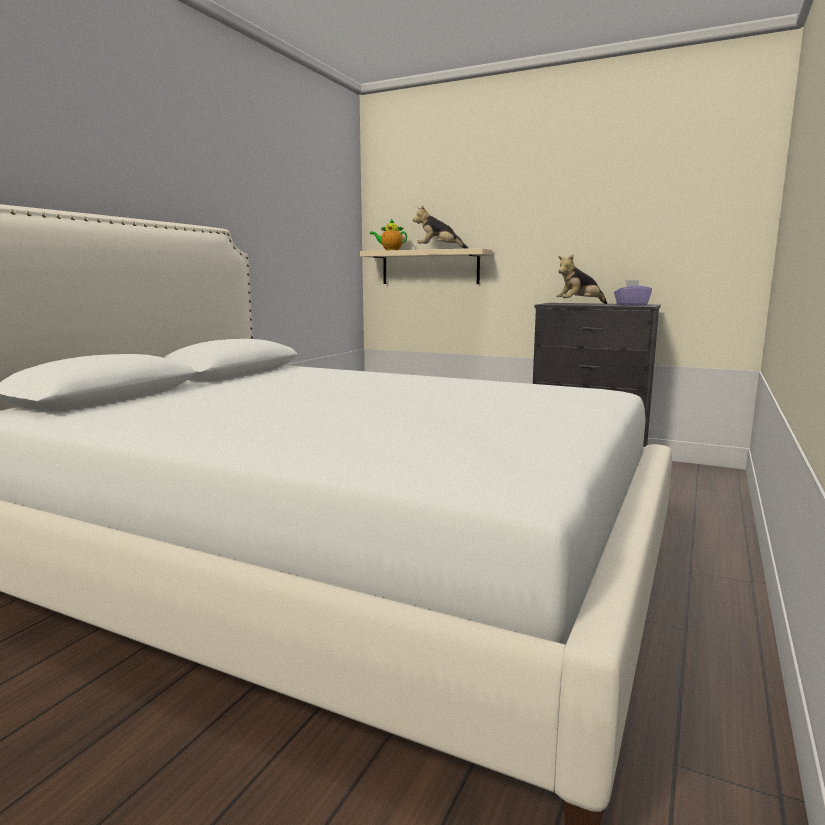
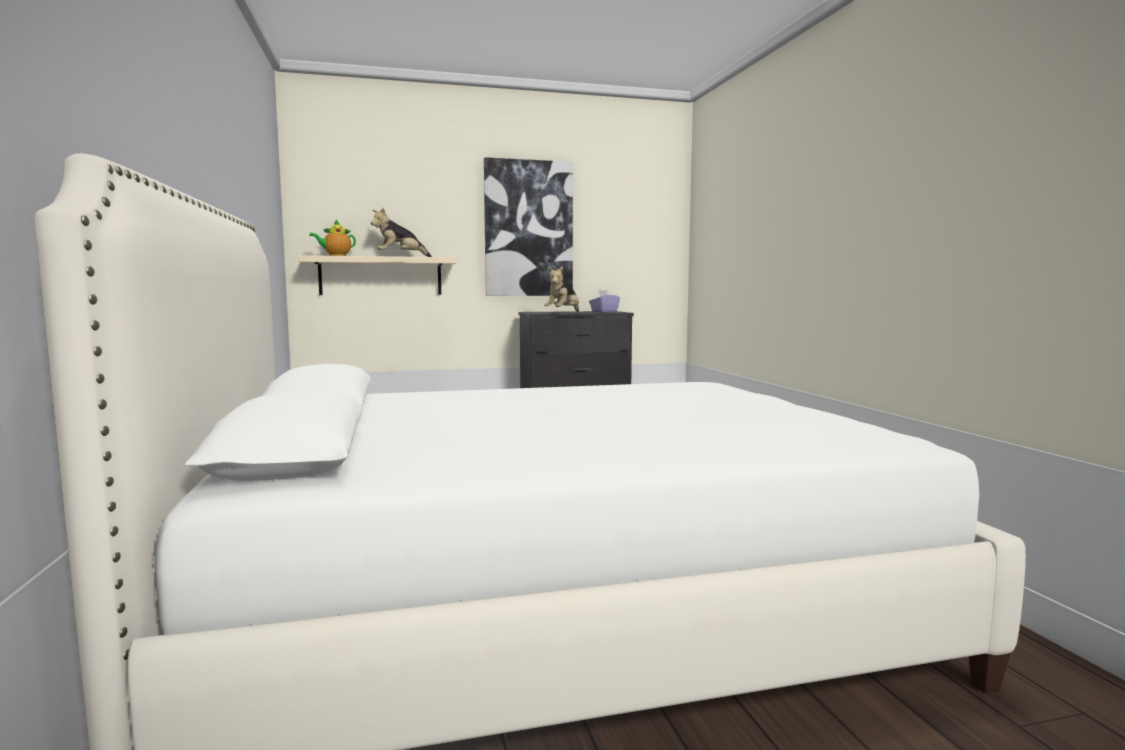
camera: 40 degrees left, 5 degrees down
(568, 215) = (528, 229): none -> picture

